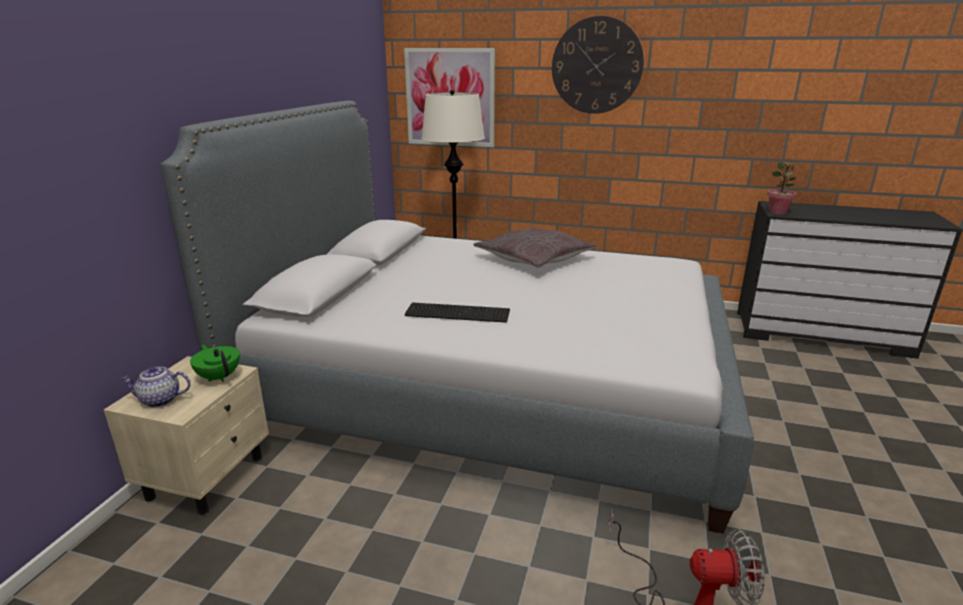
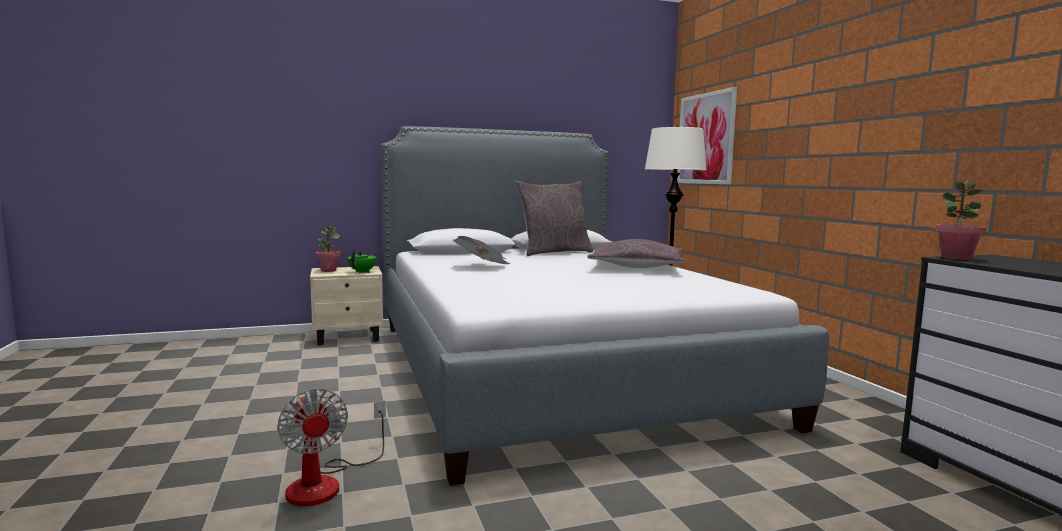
camera: 55 degrees right, 15 degrees down
(159, 400) = (328, 270): teapot -> potted plant
(403, 259) = (554, 252): none -> grey pillow
(457, 312) = (483, 266): keyboard -> newspaper
(597, 66) = (814, 89): wall clock -> none

